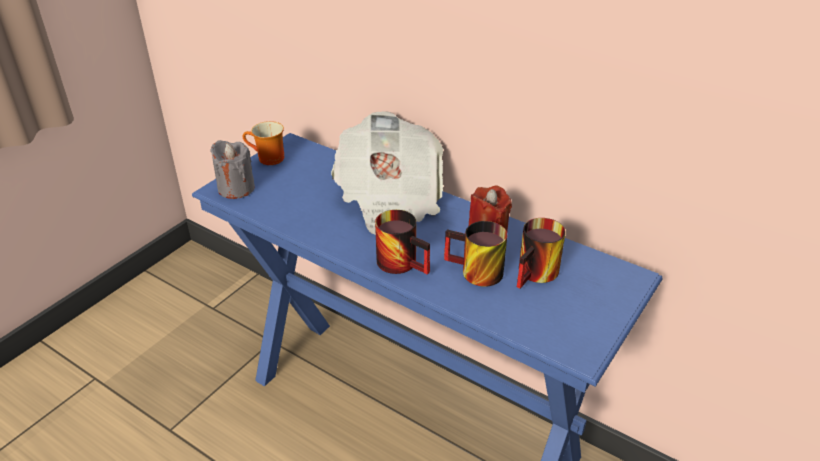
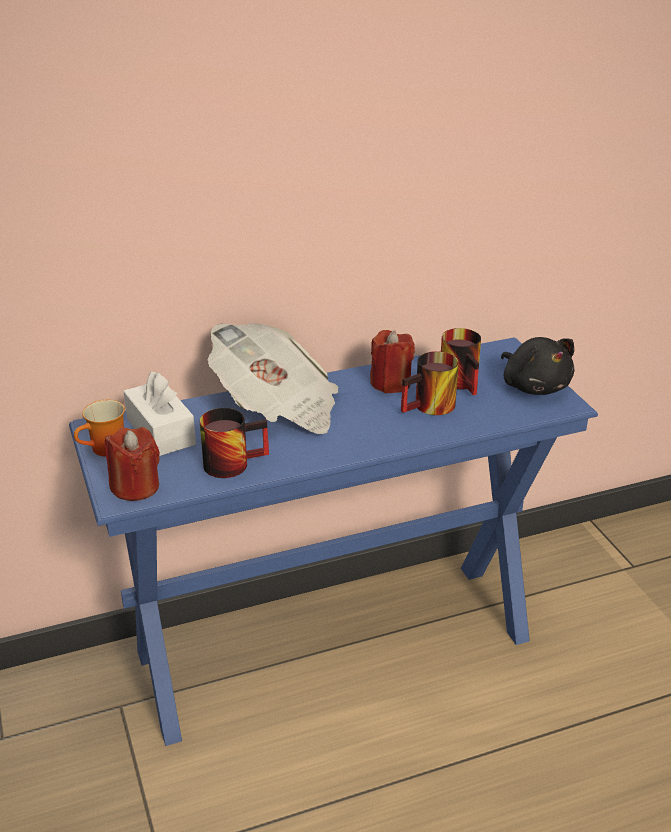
camera: 55 degrees left, 5 degrees down
(236, 188) = (135, 487): grey candle -> red candle
(308, 168) = (161, 432): none -> white tissue box
(404, 262) = (378, 434): mug -> mug (232, 461)
(585, 320) = (534, 386): none -> black plush toy

